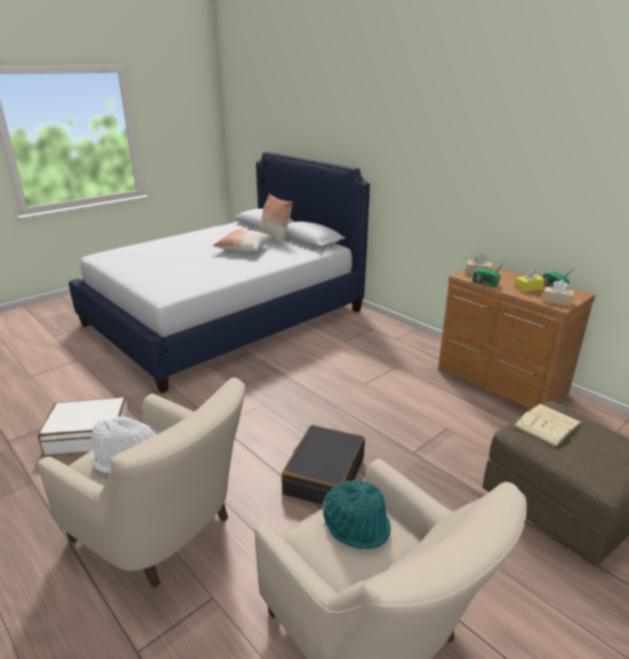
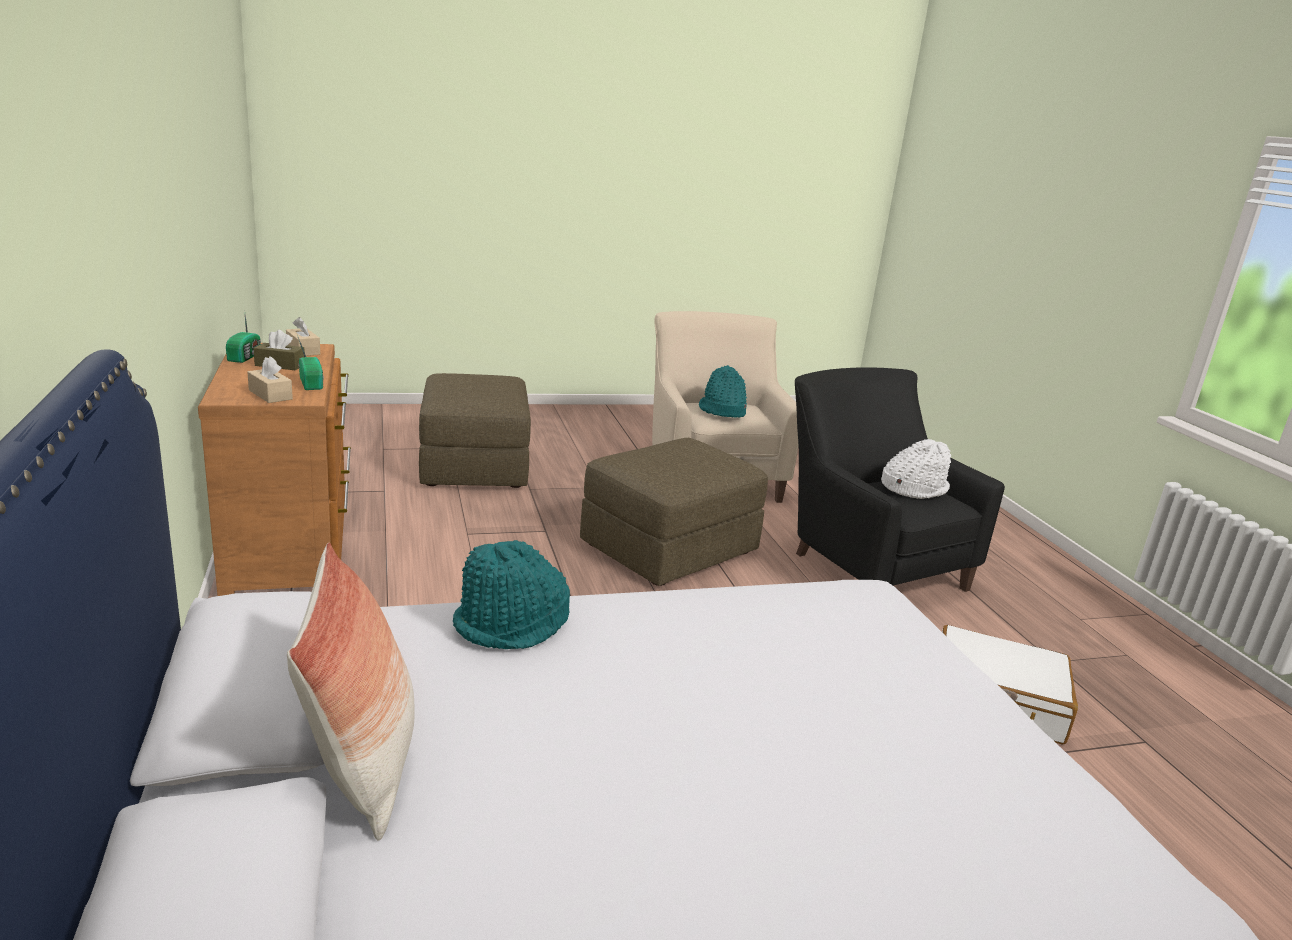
camera: 155 degrees left, 5 degrees down
(165, 532) = (865, 565): beige armchair -> black armchair
(243, 249) = (556, 727): pillow -> none
(276, 260) = (512, 624): none -> turquoise hat
(324, 475) = (669, 548): black suitcase -> brown ottoman
(528, 288) = (280, 365): yellow tissue box -> brown tissue box
(547, 425) = (480, 398): beige book -> none

